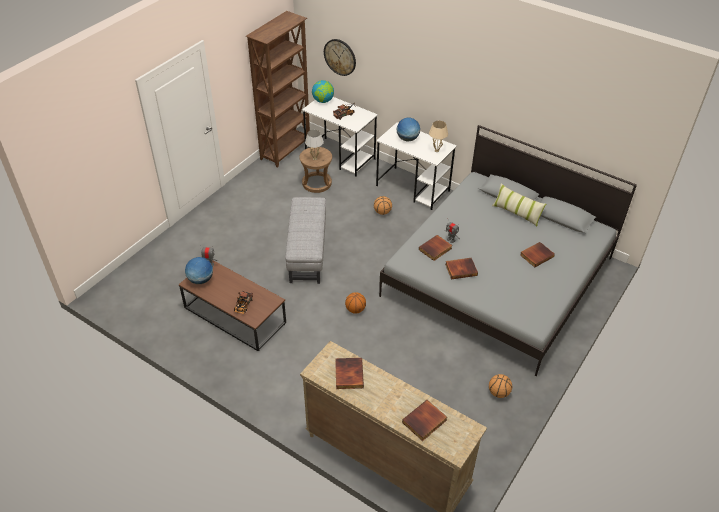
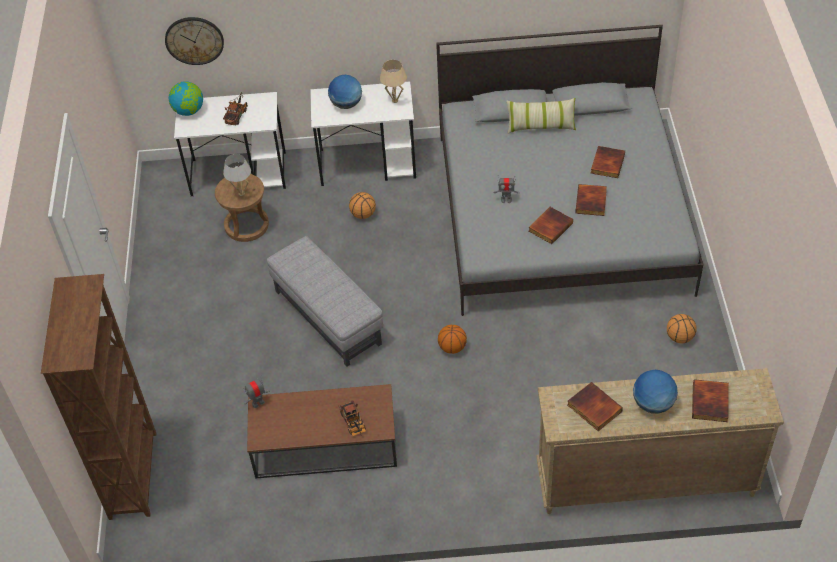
camera: 35 degrees left, 5 degrees up
(200, 280) = (268, 427): globe -> globe (653, 404)
(286, 150) = (160, 205): brown bookcase -> brown bookcase (134, 474)
(435, 249) = (502, 221): book -> book (592, 202)

